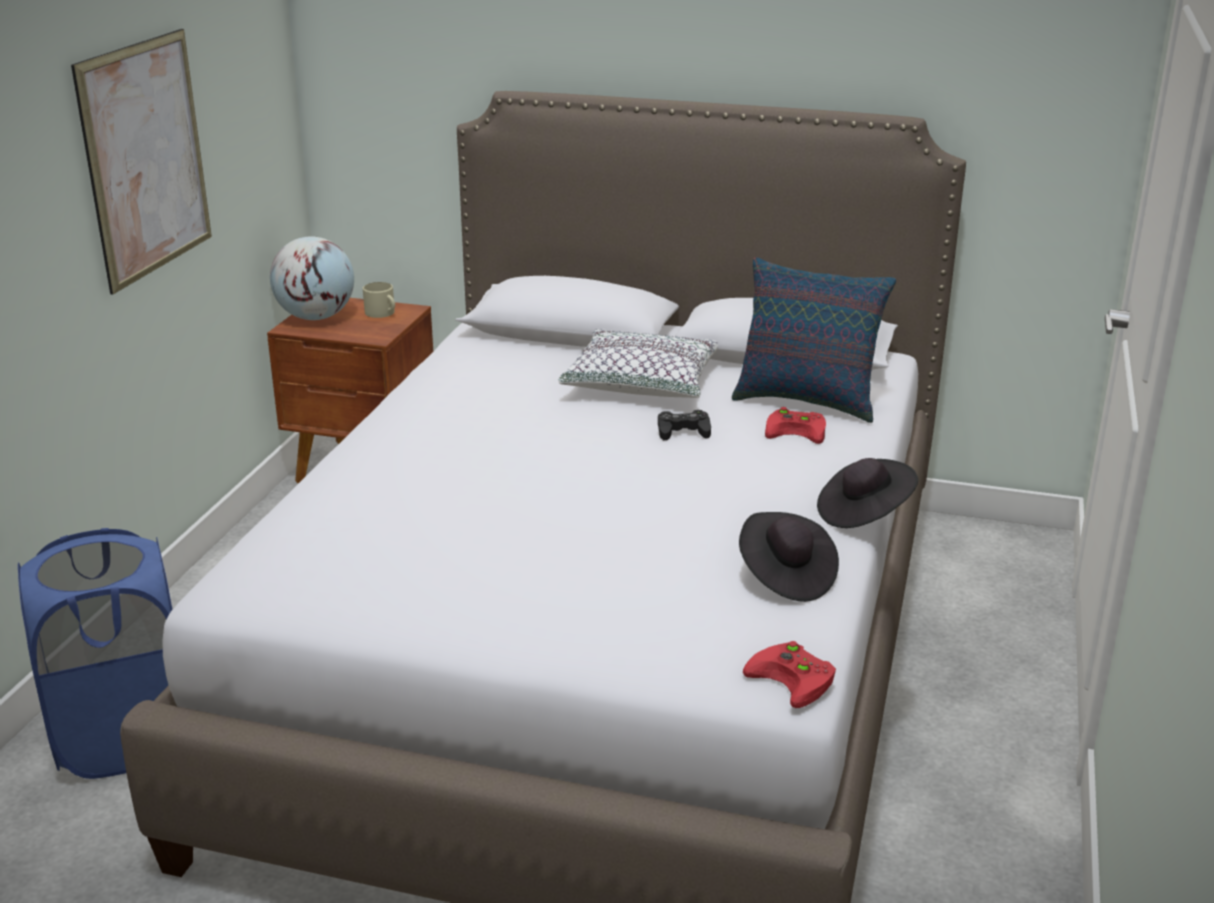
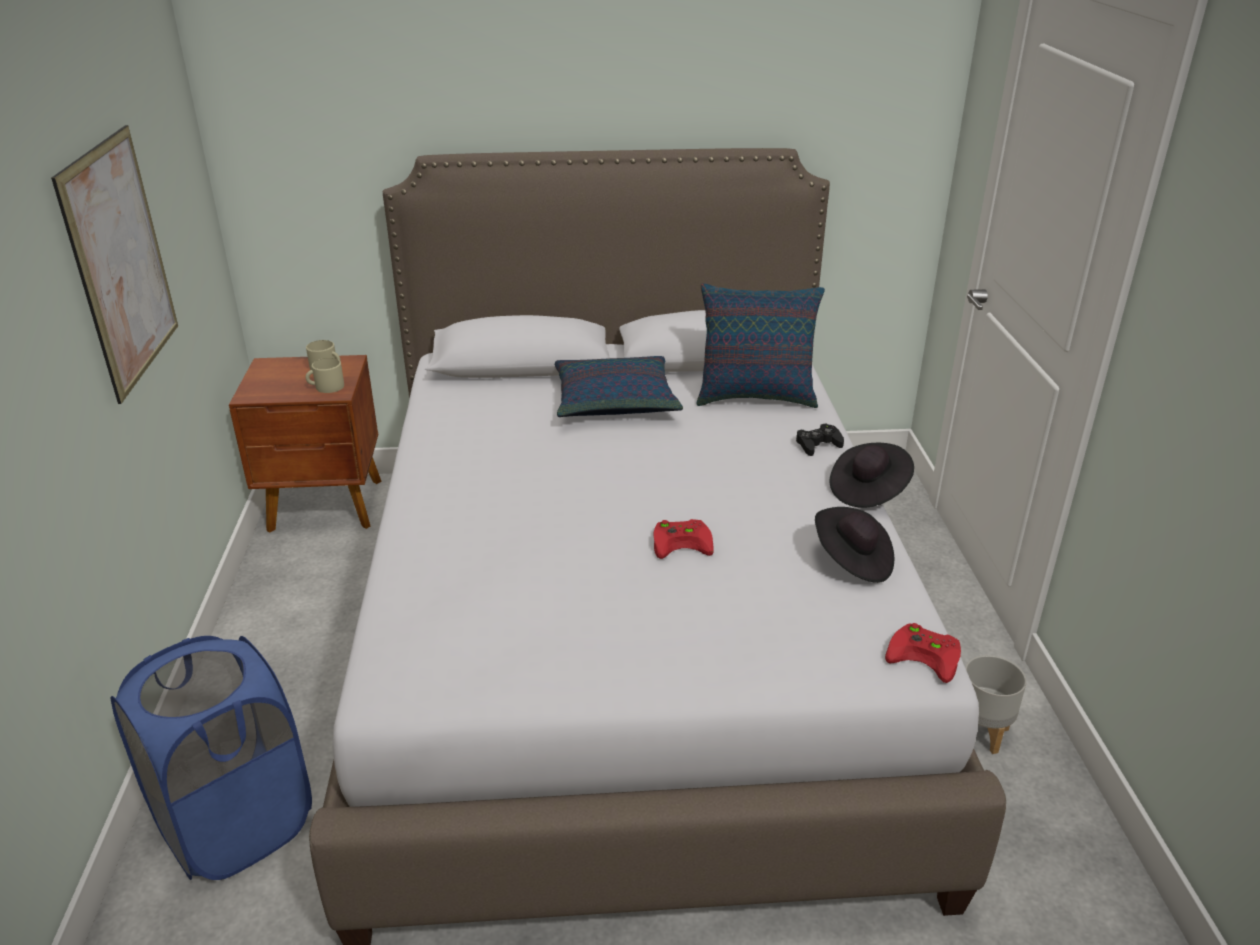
camera: 20 degrees left, 5 degrees up
(316, 317) = (266, 381): globe -> none
(369, 330) = (326, 387): none -> beige mug
(643, 382) = (614, 401): white pillow -> blue pillow
(683, 431) = (679, 442): black game controller -> black game controller (818, 445)
(798, 430) = (767, 424): red game controller -> red game controller (683, 541)
(970, 848) = (982, 733): none -> grey planter

